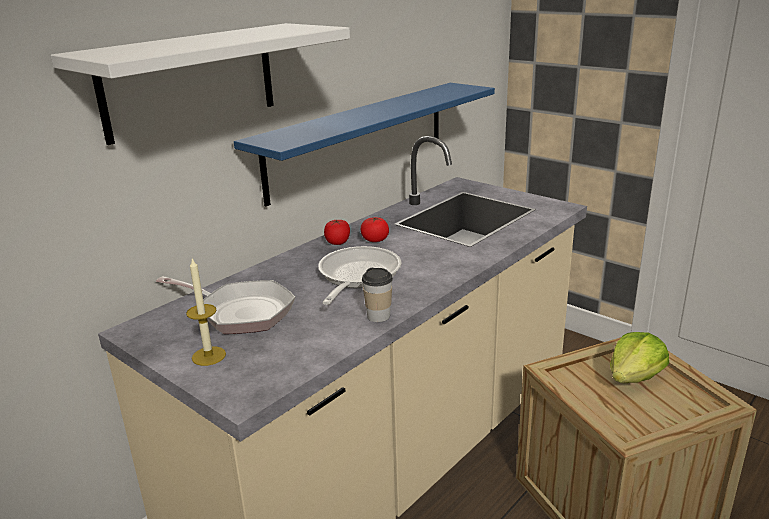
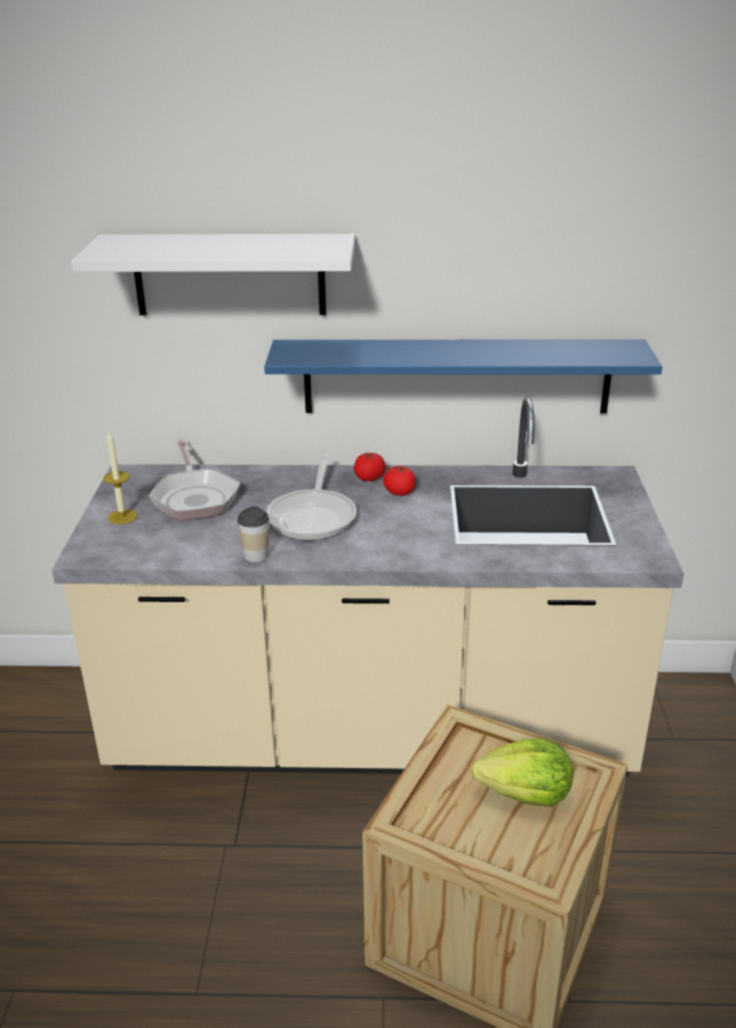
camera: 50 degrees right, 5 degrees up
(356, 277) = (314, 516): frying pan -> frying pan turned 120 degrees clockwise

